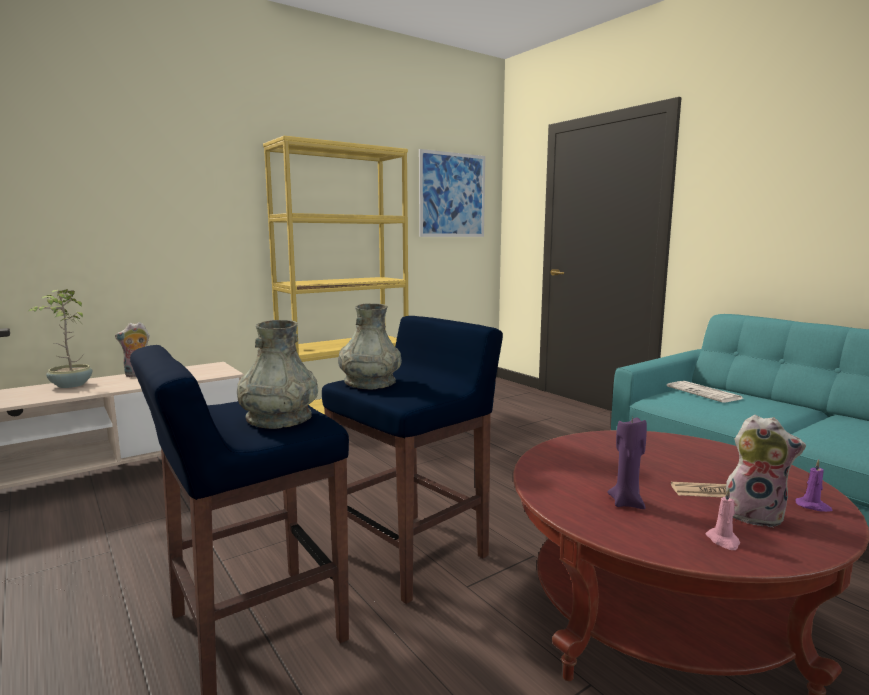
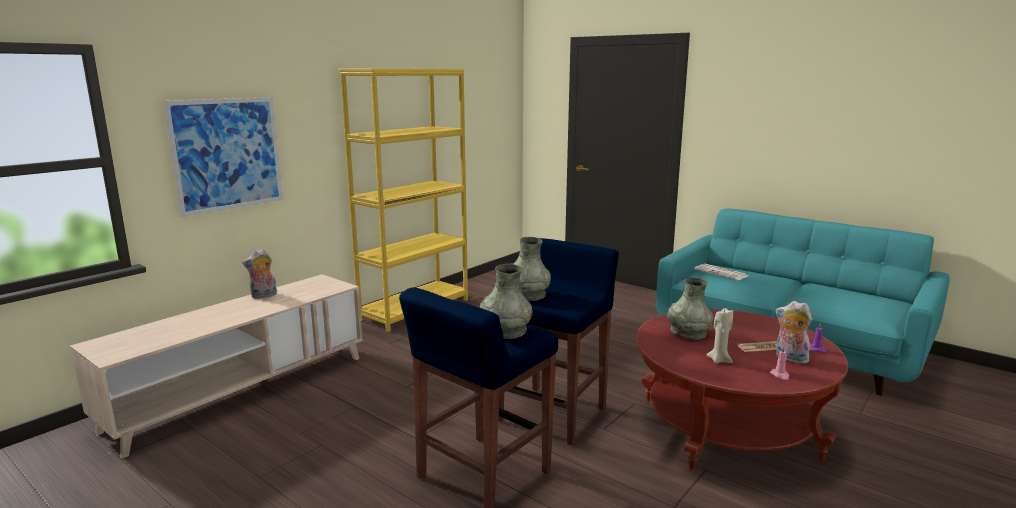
camera: 15 degrees left, 5 degrees up
(70, 385) = (215, 312): potted plant -> none
(452, 195) = (486, 99): picture -> picture (227, 154)
(603, 458) = (688, 332): none -> grey vase
(627, 503) = (719, 360): purple candle -> beige candle
(754, 515) = (789, 358): plush toy -> plush toy turned 150 degrees counterclockwise

